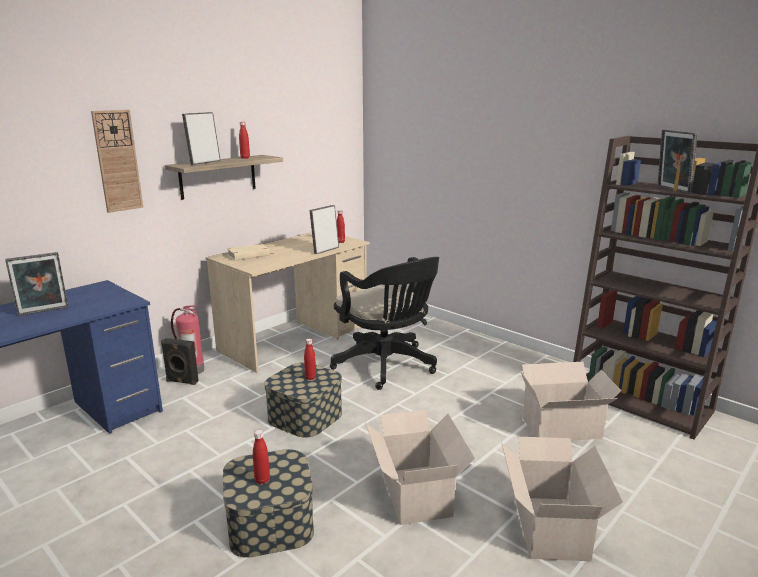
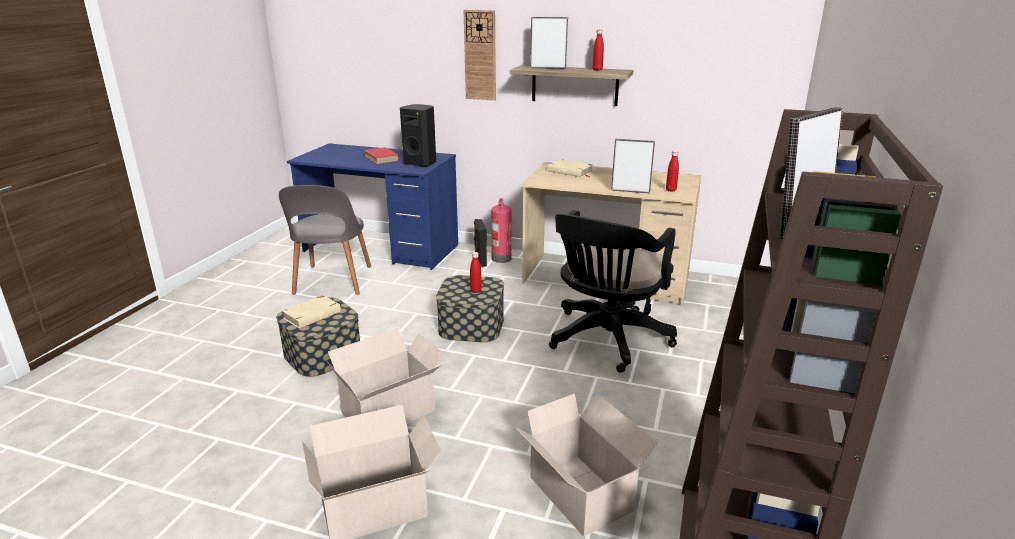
camera: 65 degrees right, 5 degrees up
(43, 312) = (381, 158): picture frame -> red book
(90, 487) = (332, 282): none -> grey chair
(107, 297) = (421, 163): none -> black speaker
(262, 480) = (312, 315): red bottle -> beige book

